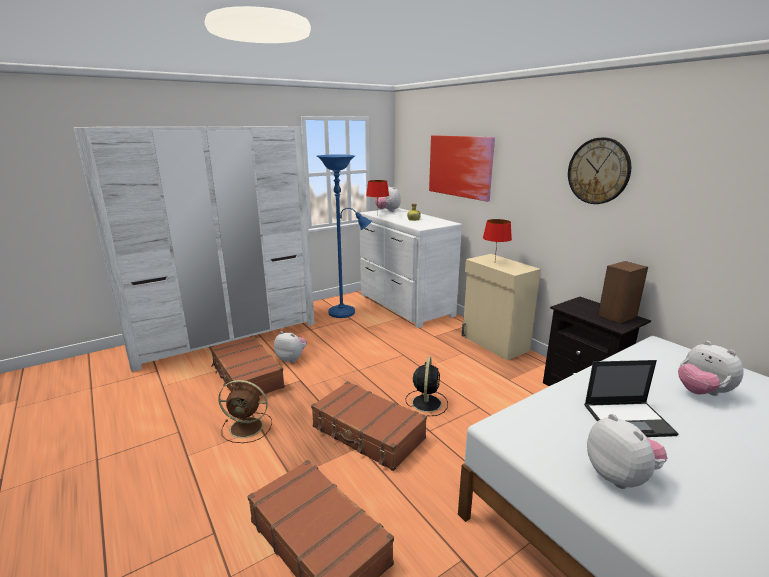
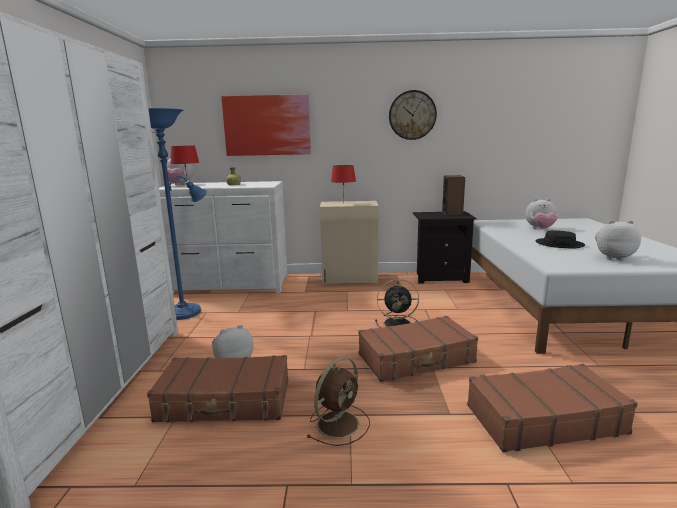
camera: 55 degrees left, 5 degrees down
(426, 402) = (398, 324): black fan -> black fan turned 135 degrees clockwise
(629, 419) = (559, 244): laptop -> black hat

